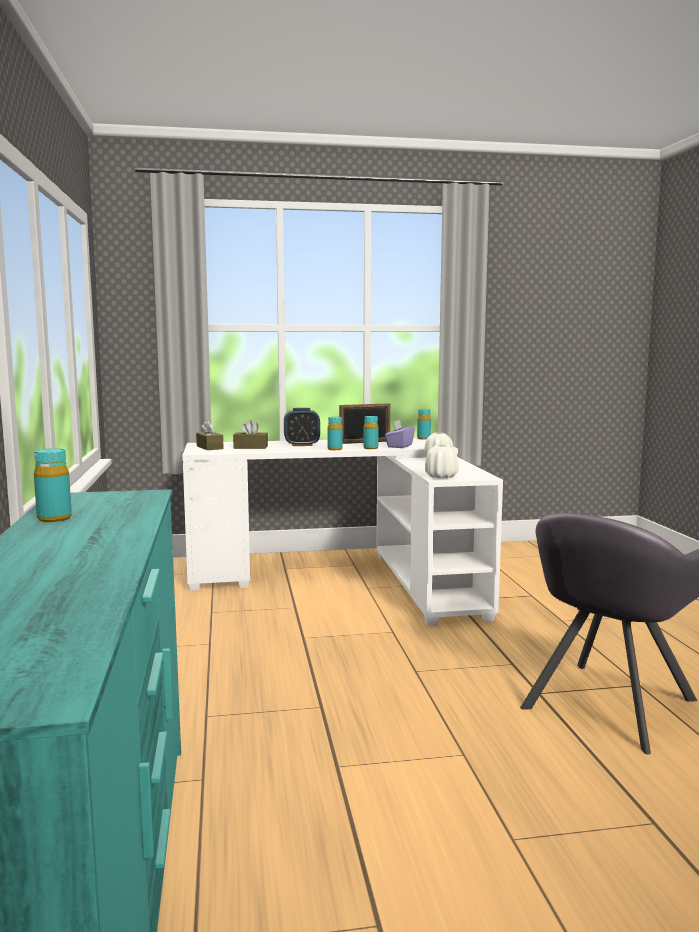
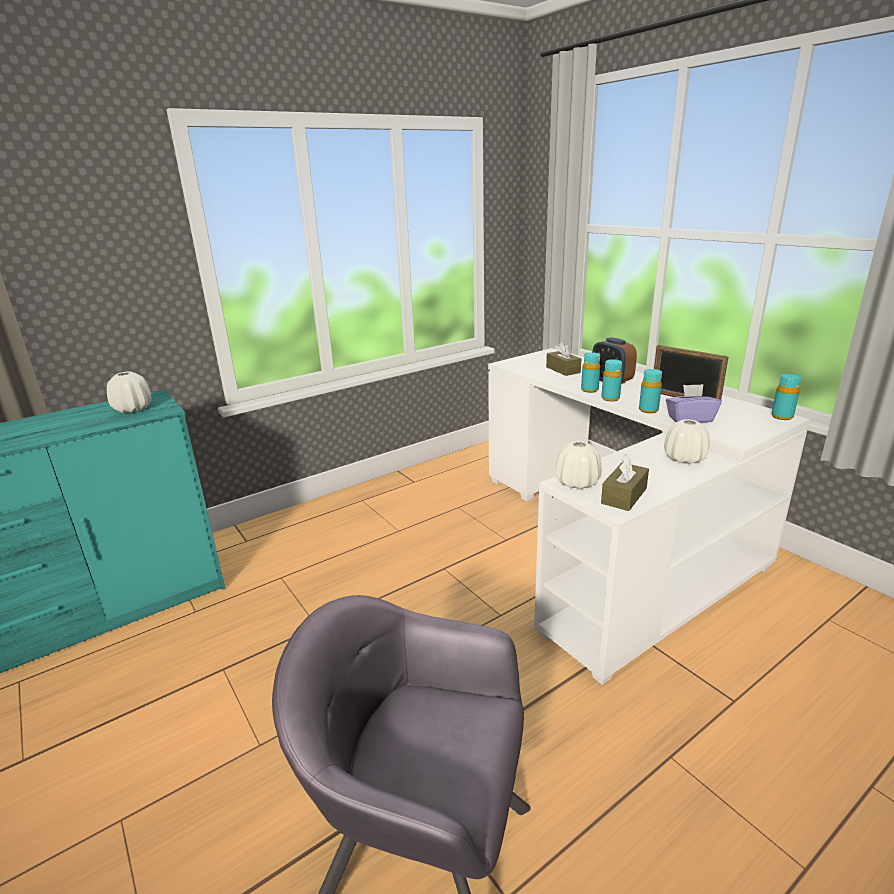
camera: 65 degrees right, 15 degrees up
(54, 518) = (77, 413): turquoise bottle -> turquoise bottle (589, 390)
(107, 501) = (133, 409): none -> white vase
(209, 447) = (537, 360): brown tissue box -> brown tissue box (624, 496)

